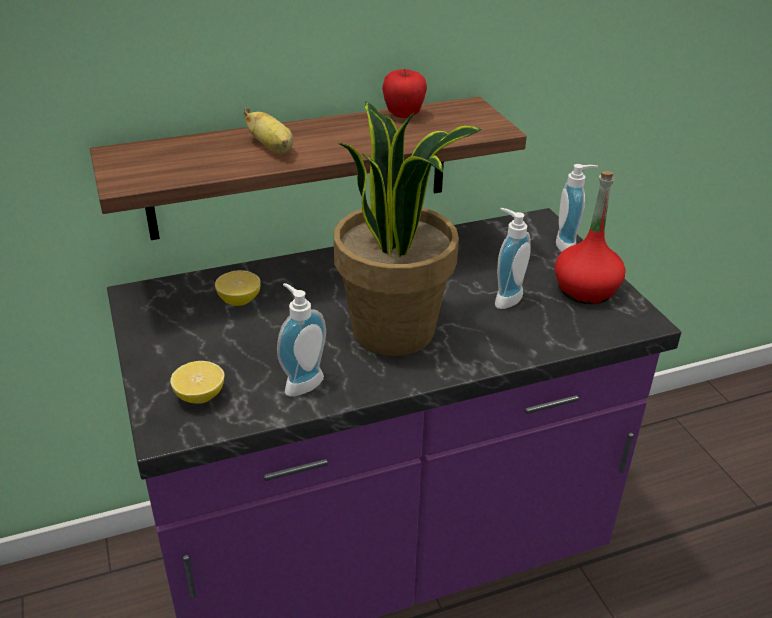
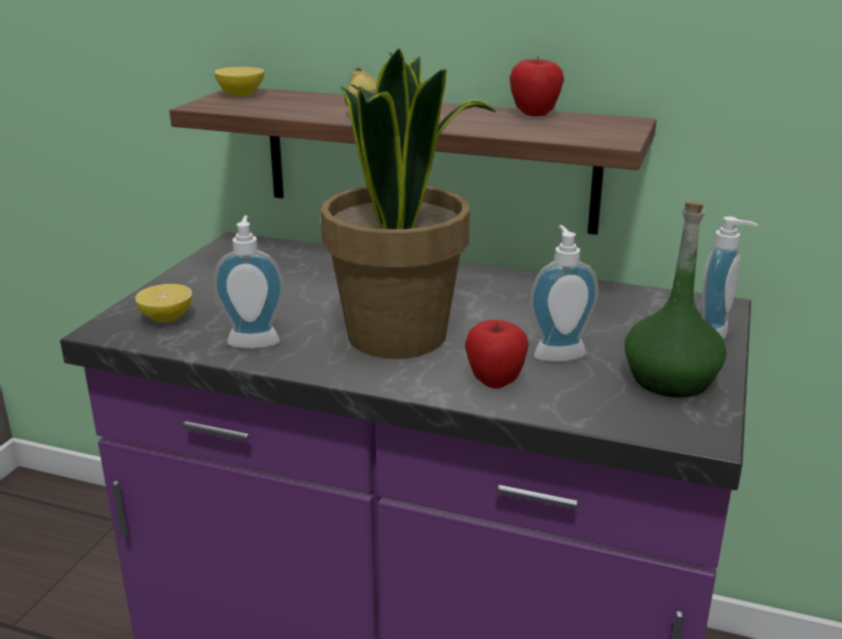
camera: 40 degrees right, 10 degrees down
(239, 300) = (304, 270): lemon -> lemon (241, 94)
(501, 339) = (495, 382): none -> apple
(585, 290) = (670, 379): red bottle -> green bottle

